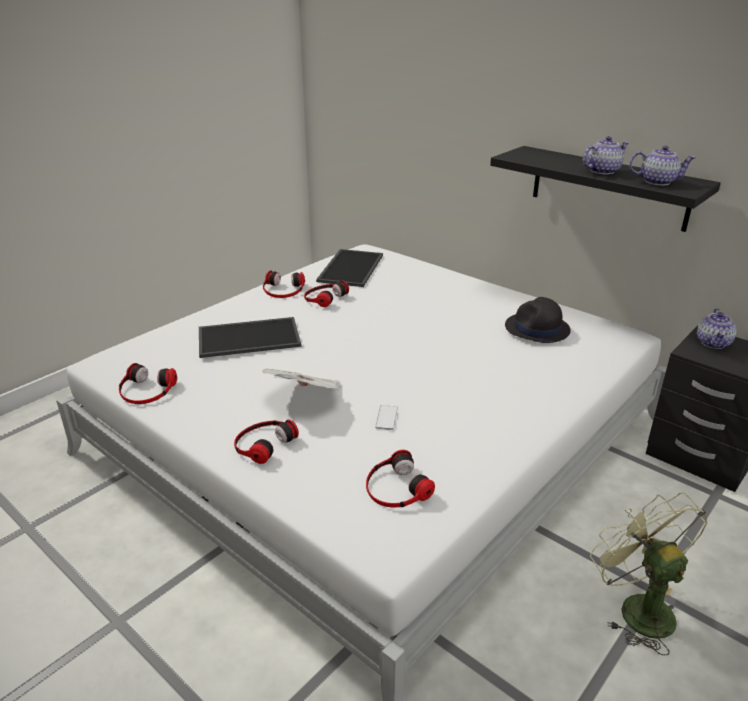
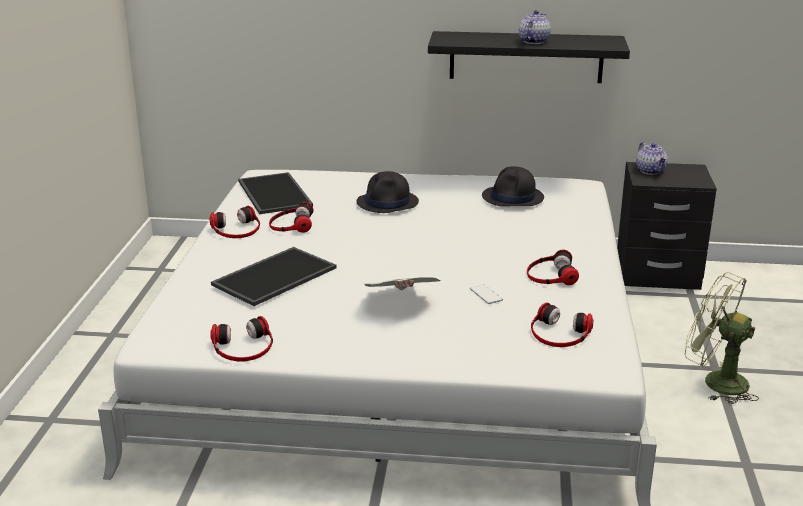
camera: 35 degrees left, 5 degrees down
(263, 443) = (417, 345): headphones -> headphones (550, 275)
(423, 301) = (388, 203): none -> black hat
(657, 181) = (585, 43): teapot -> none

